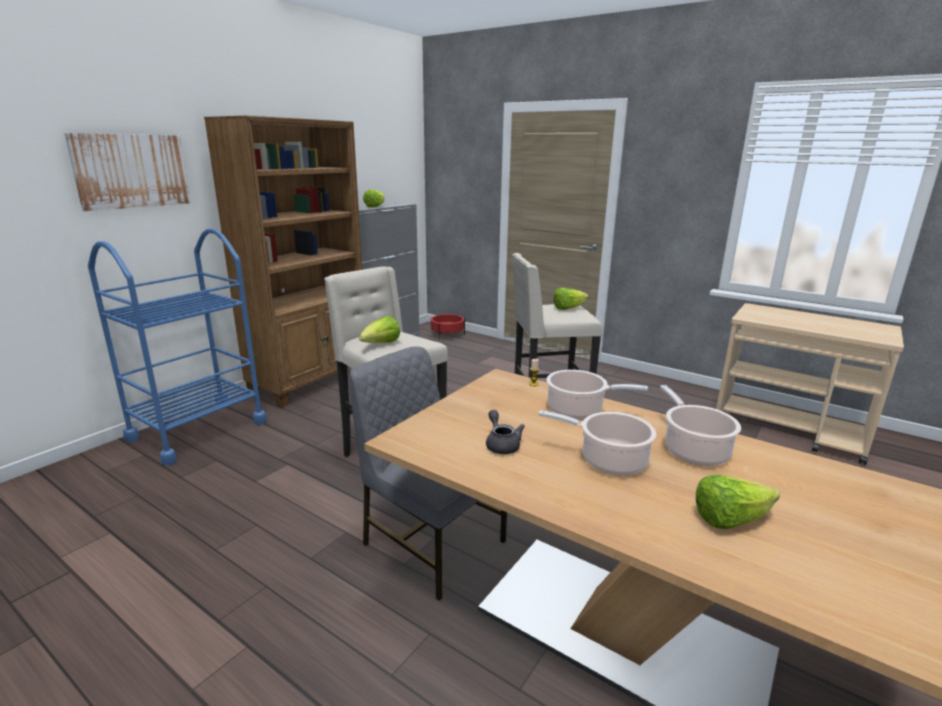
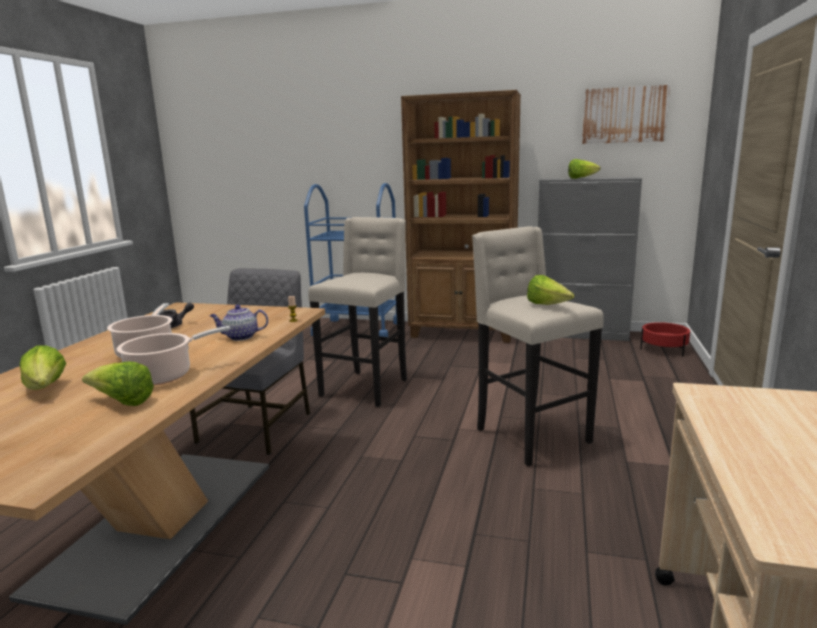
camera: 70 degrees right, 5 degrees down
(131, 171) = (364, 142): picture -> picture (624, 115)
(381, 344) = (345, 277): lettuce -> lettuce (122, 402)
(578, 410) = (240, 337): cooking pot -> teapot

